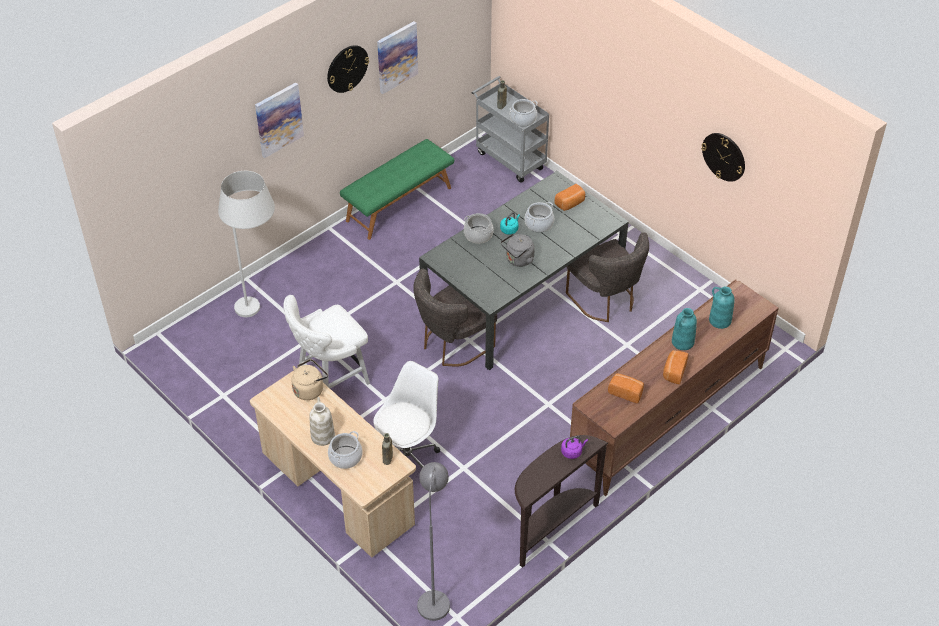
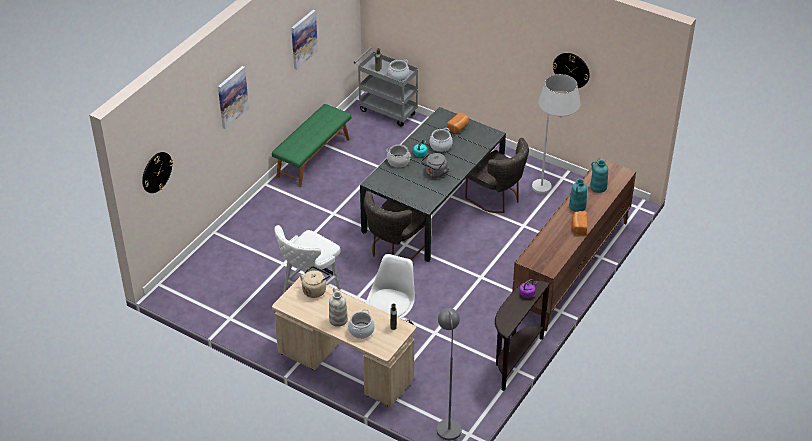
camera: 15 degrees left, 5 degrees down
(261, 306) = (234, 250): white floor lamp -> white floor lamp (551, 184)
(347, 68) = (273, 51): wall clock -> wall clock (156, 172)
(626, 392) = (550, 247): bread -> none

